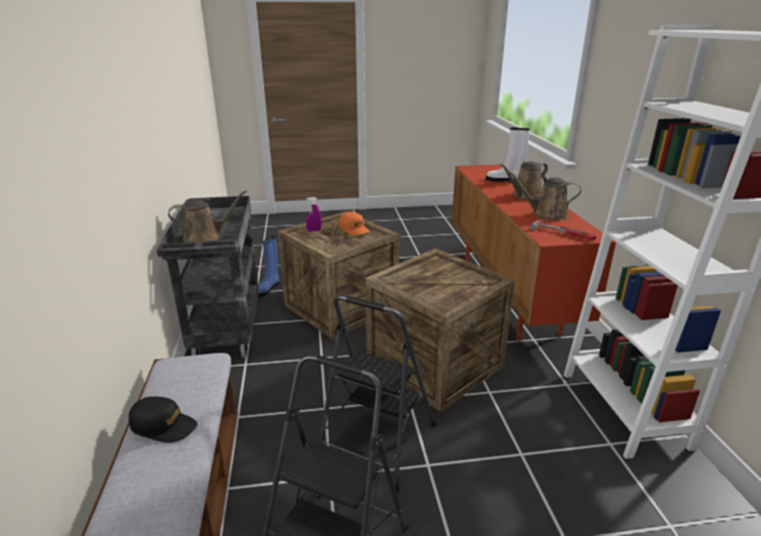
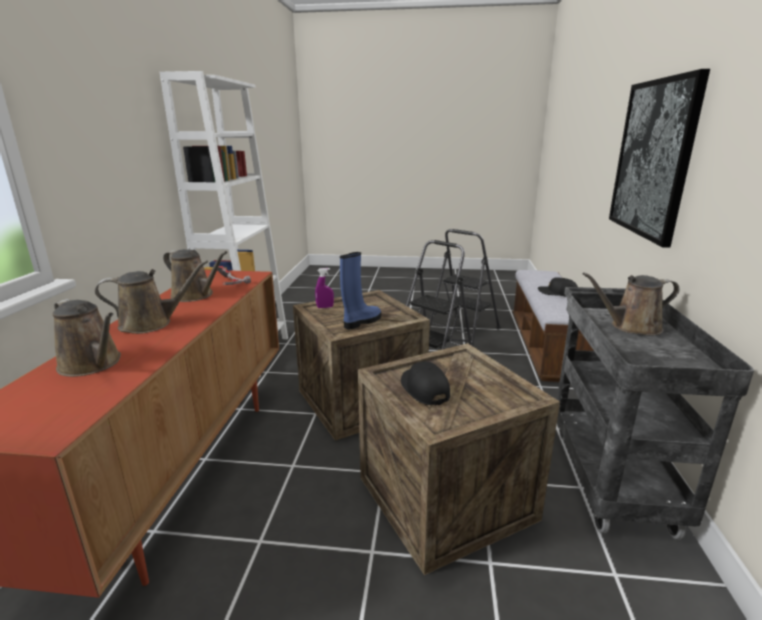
camera: 165 degrees left, 5 degrees down
(103, 146) = (653, 159): none -> picture
(268, 289) = (593, 580): blue boot -> blue boot (361, 322)
(314, 230) = (493, 398): purple spray bottle -> purple spray bottle (325, 307)
(354, 229) = (424, 389): orange cap -> black cap
(504, 180) = (93, 364): white boot -> brown watering can

